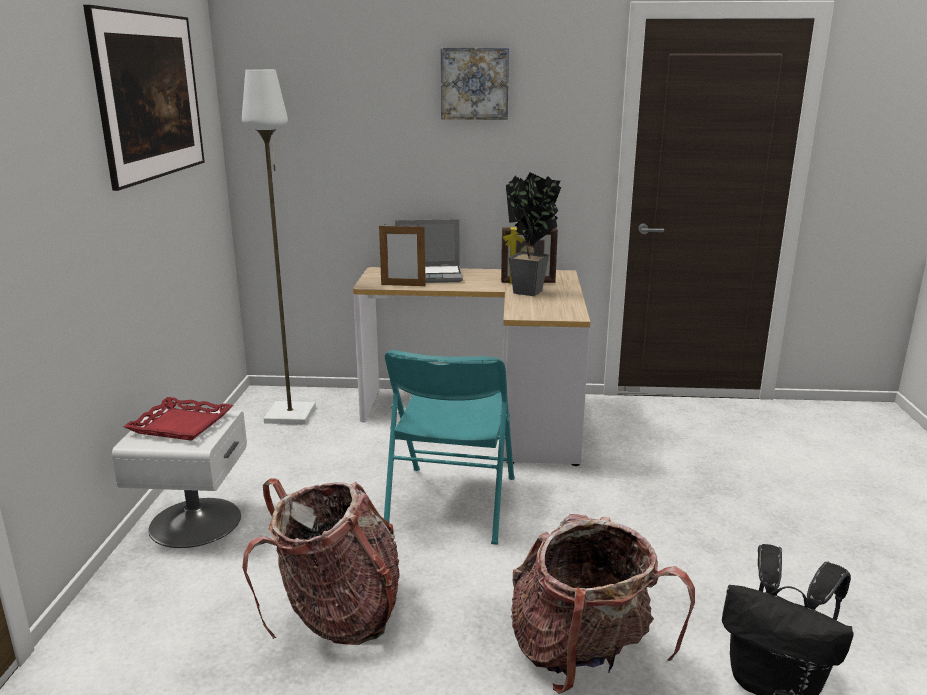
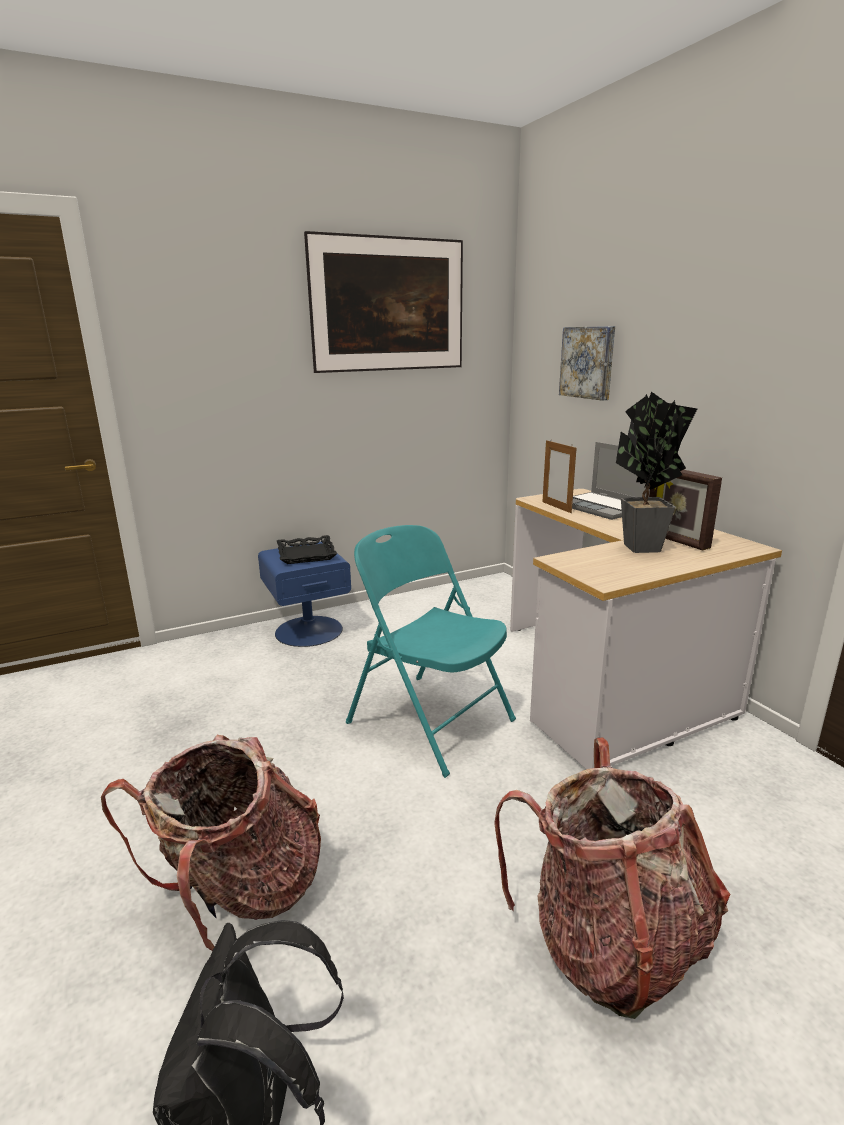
camera: 60 degrees right, 0 degrees up
(180, 425) = (306, 554): red tray -> black tray
(194, 522) = (308, 630): white nightstand -> blue nightstand
(291, 414) = (483, 601): white floor lamp -> none
(337, 614) = (236, 726): backpack -> backpack (609, 943)
(451, 504) = (431, 721): turquoise chair -> turquoise chair turned 60 degrees clockwise
(474, 83) = (702, 285): picture -> picture (588, 362)

